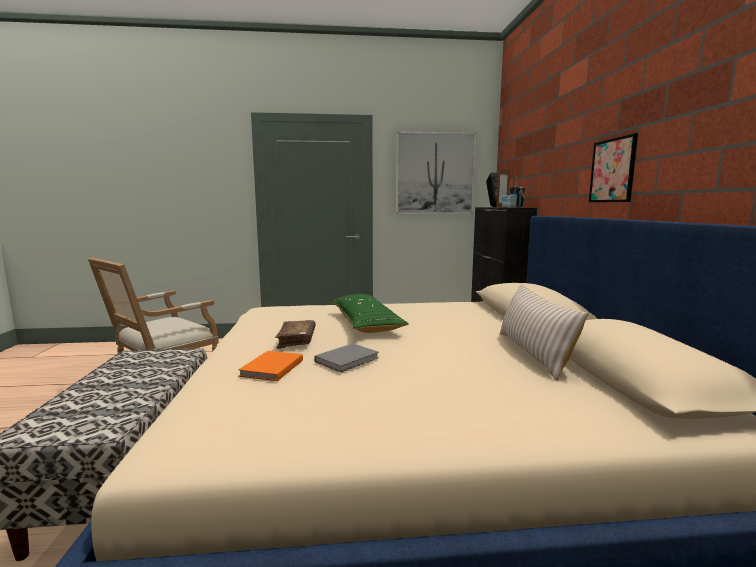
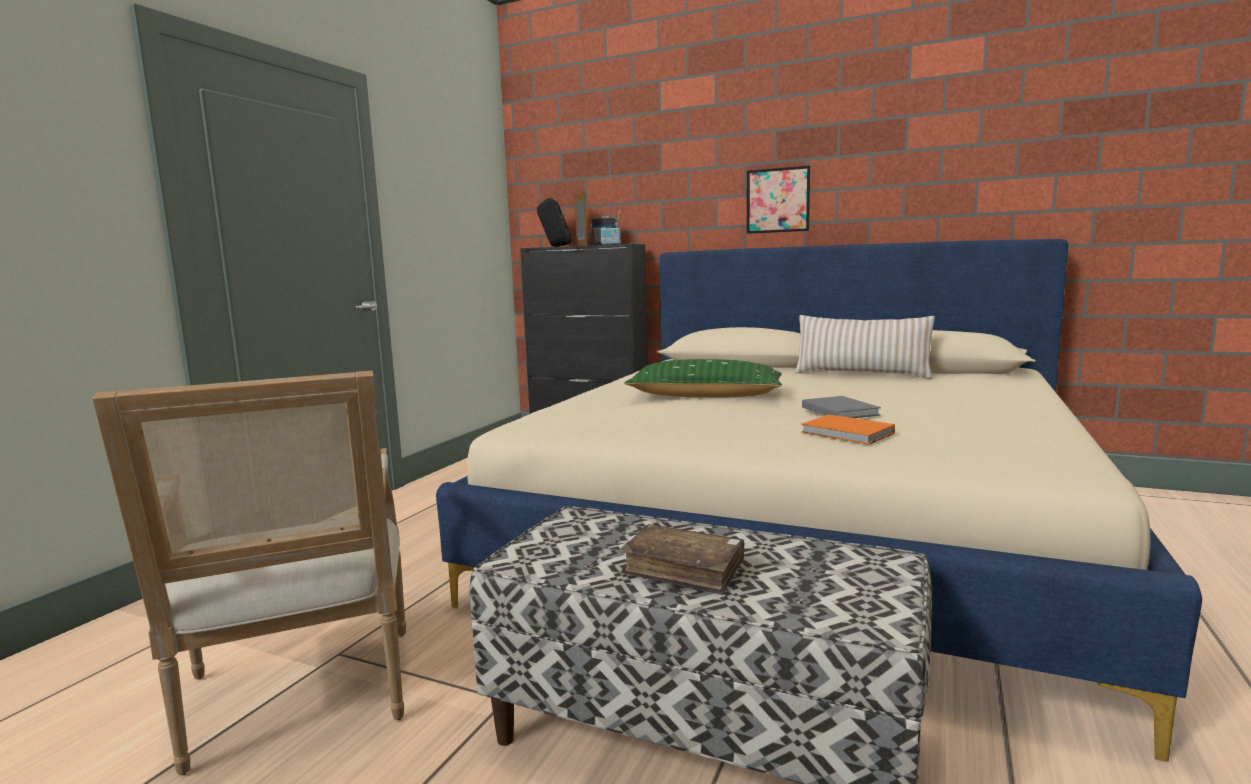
camera: 60 degrees left, 0 degrees up
(296, 340) = (744, 420): brown book -> brown book (683, 570)
(435, 174) = (451, 194): picture -> none

